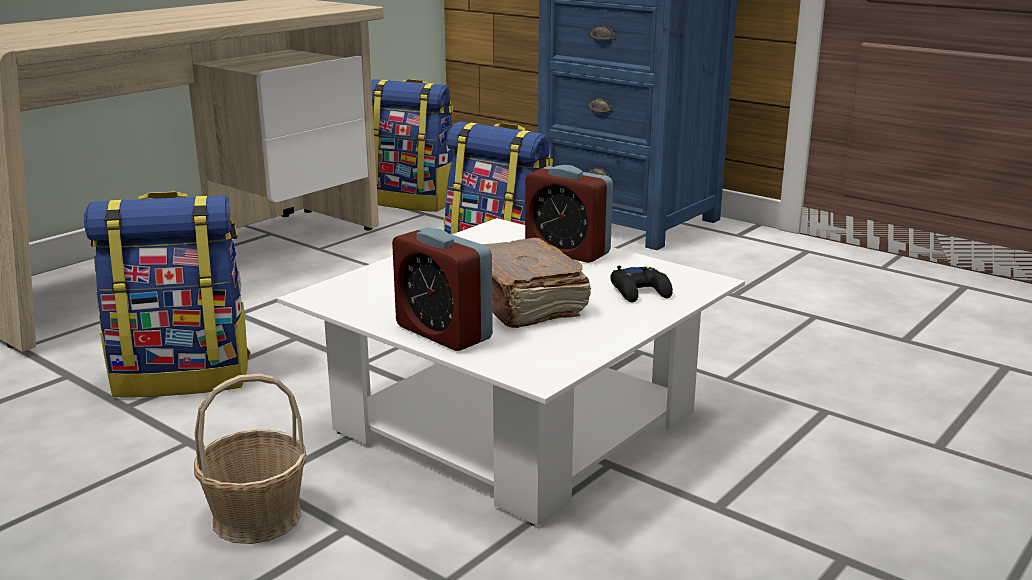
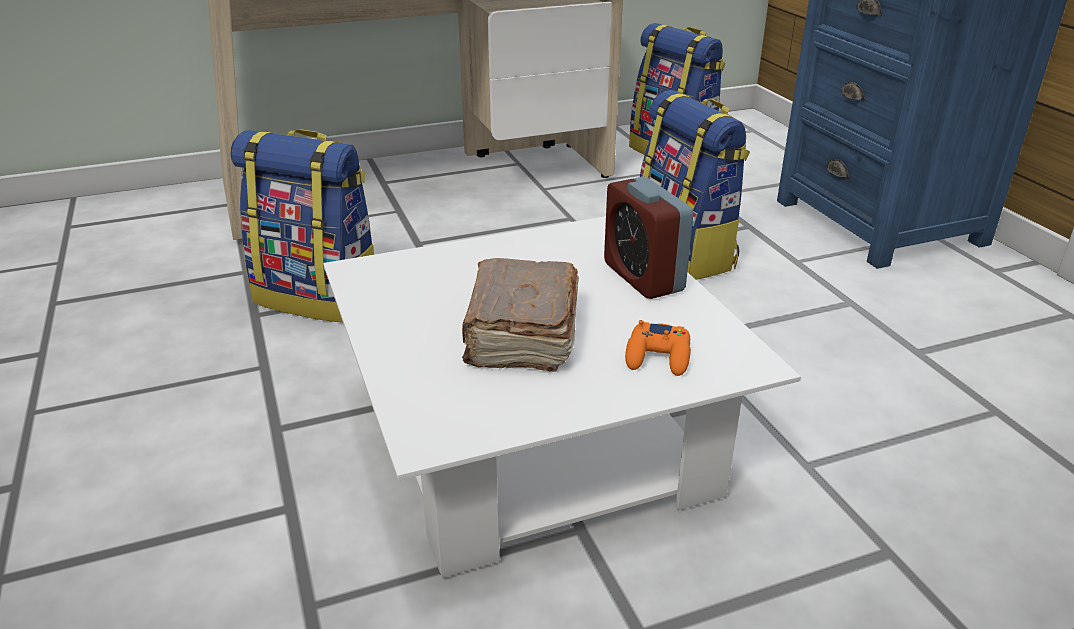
camera: 30 degrees right, 10 degrees up
(256, 517) = (238, 465): basket -> none
(443, 333) = (405, 351): alarm clock -> none
(640, 291) = (658, 356): black game controller -> orange game controller

